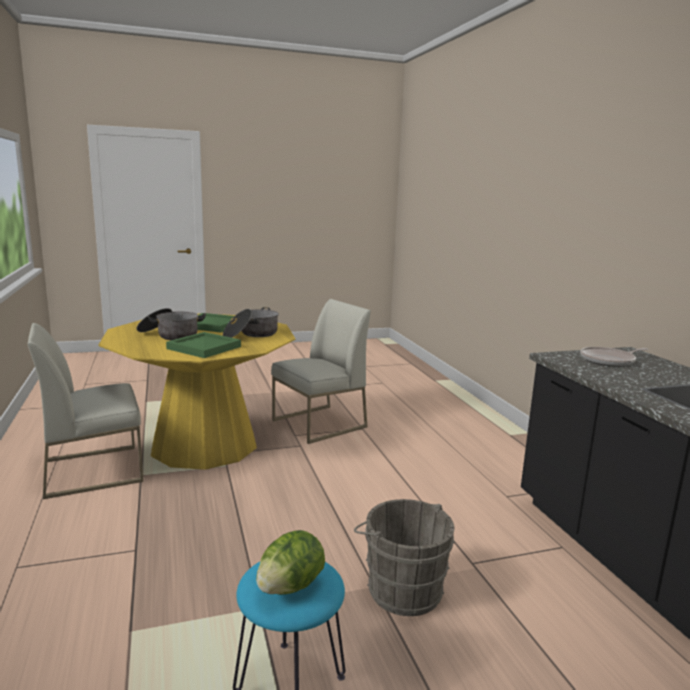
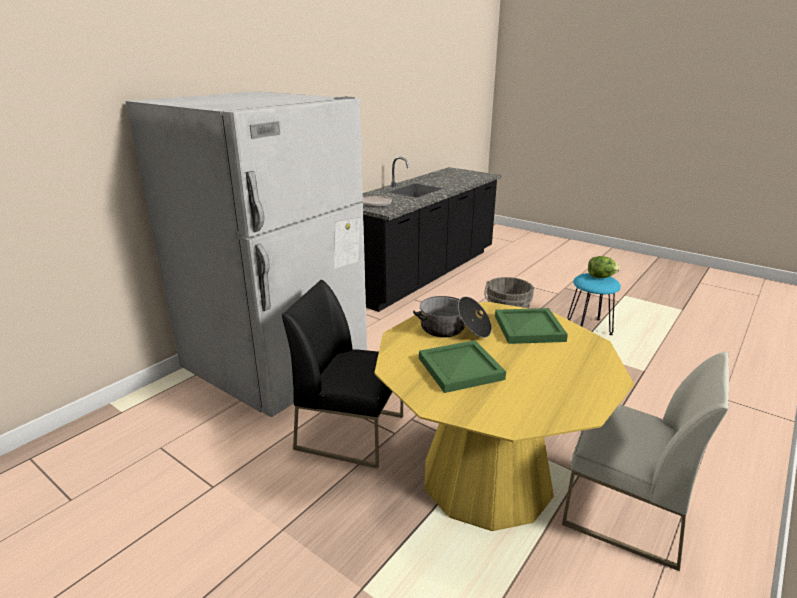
camera: 125 degrees left, 10 degrees up
(170, 335) = (536, 366): cooking pot -> none
(319, 424) = (351, 432): white chair -> black chair
(450, 425) = (277, 363): none -> white fridge

